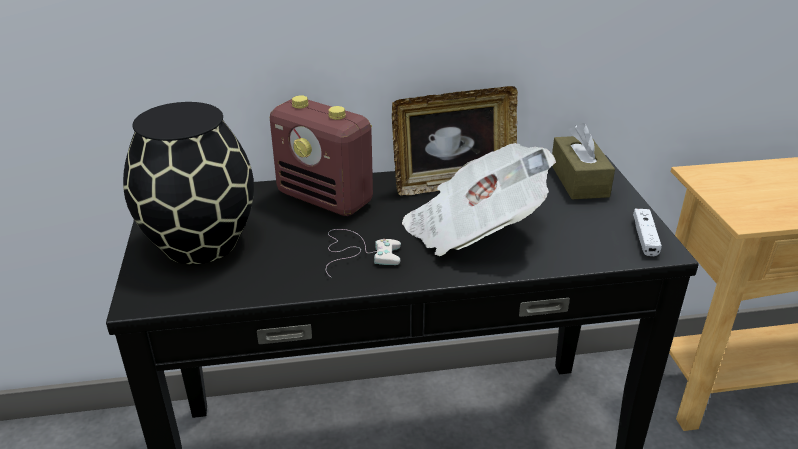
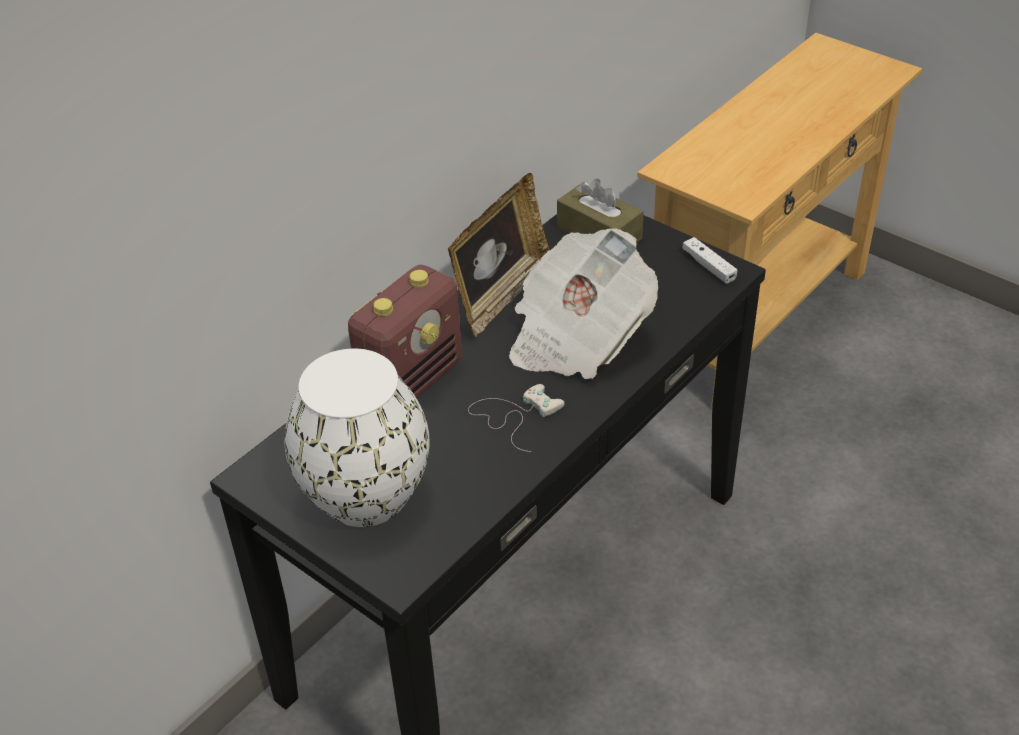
camera: 40 degrees left, 10 degrees up
(198, 243) = (364, 496): black vase -> white vase
(326, 199) = (411, 380): radio -> radio turned 45 degrees counterclockwise

